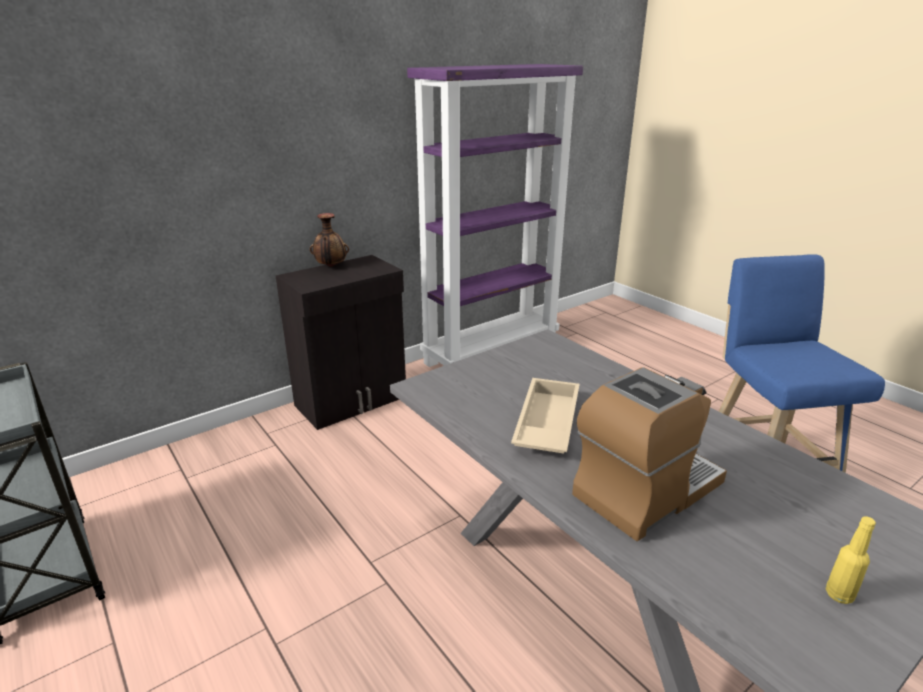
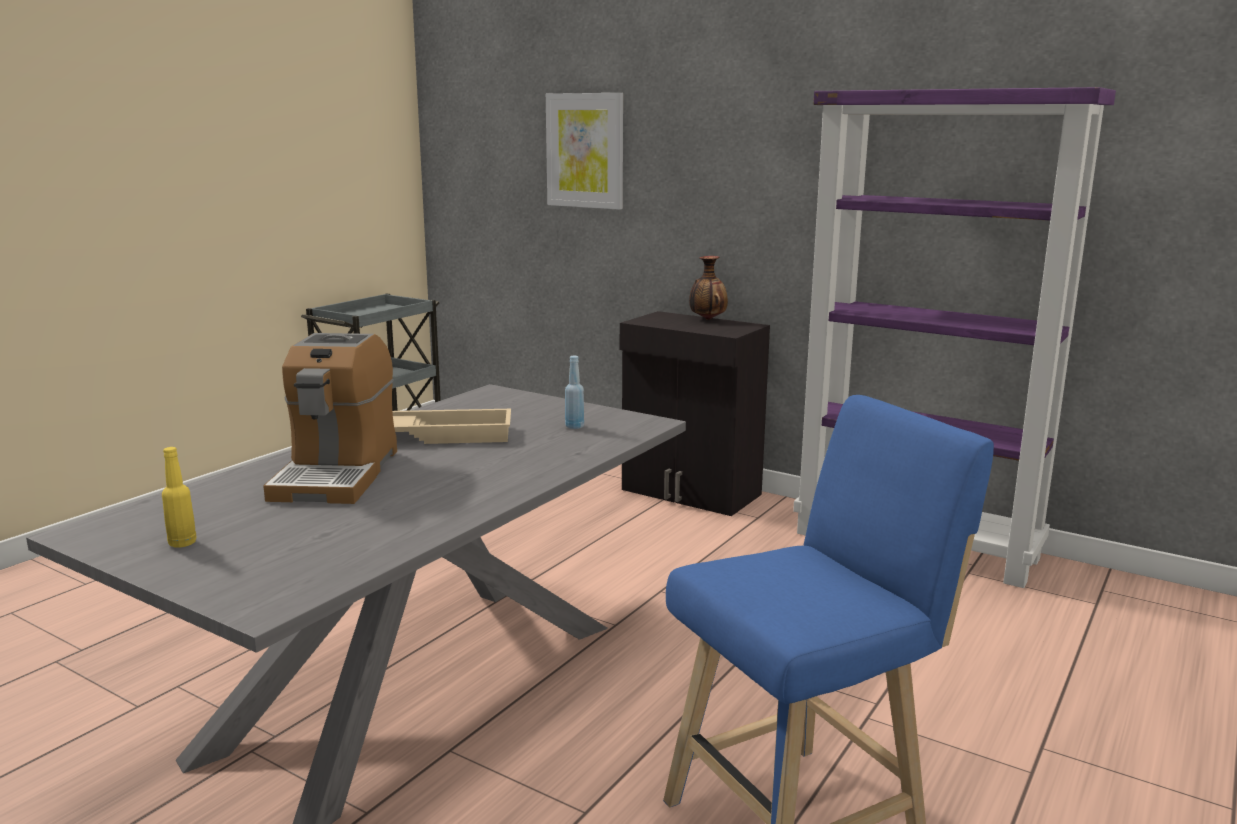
camera: 70 degrees right, 10 degrees down
(151, 137) = (585, 151): none -> picture
(546, 366) = (574, 426): none -> blue bottle
(646, 490) = (337, 474): coffee machine -> coffee machine turned 60 degrees clockwise

